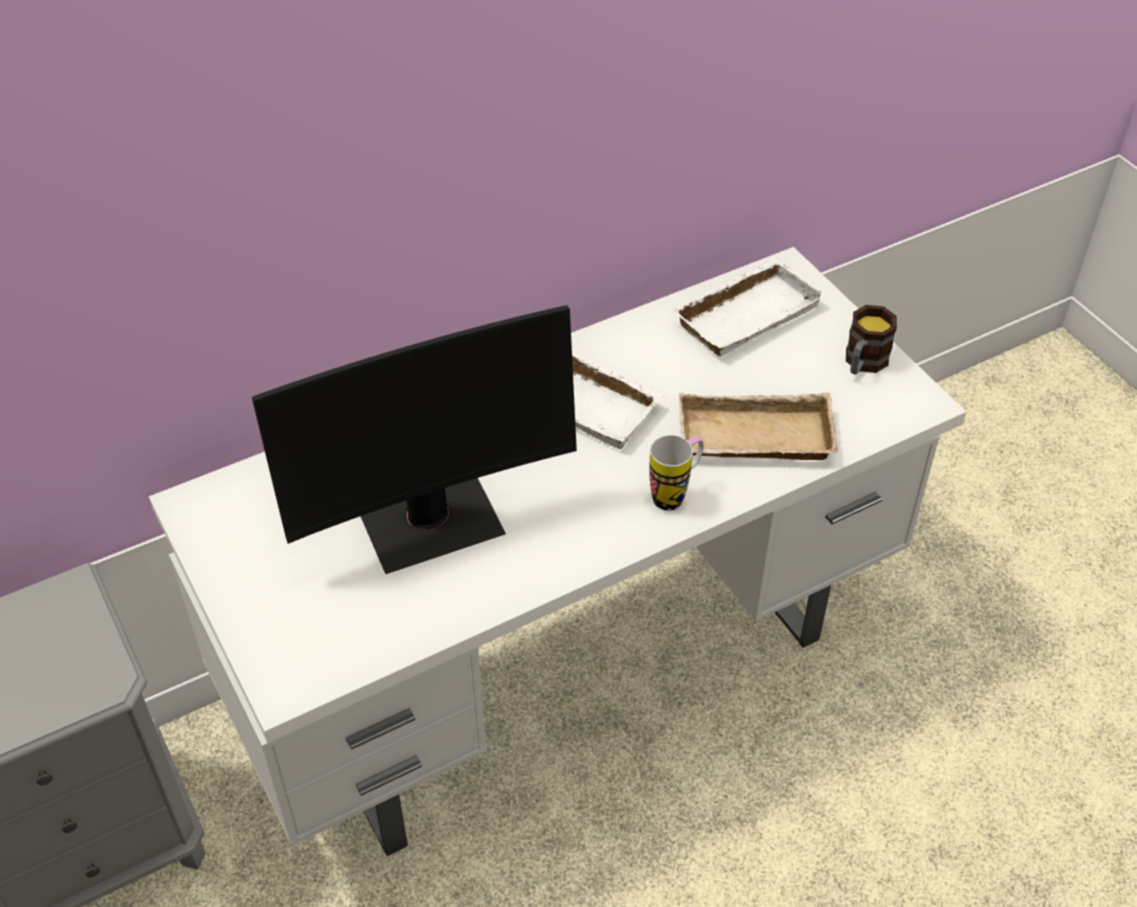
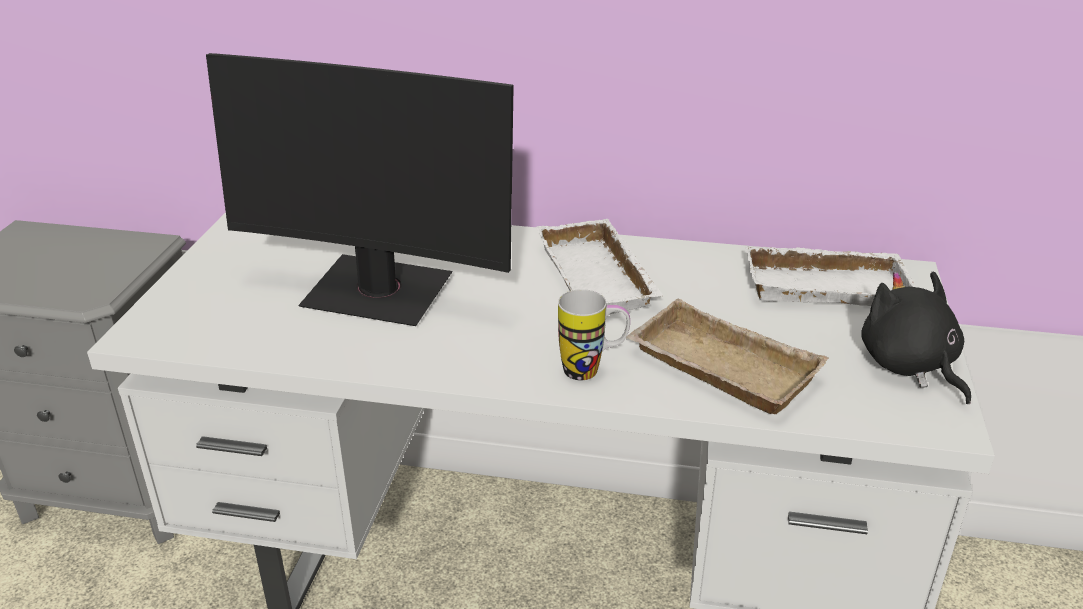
camera: 40 degrees right, 15 degrees down
(863, 363) = (909, 366): mug -> black plush toy

